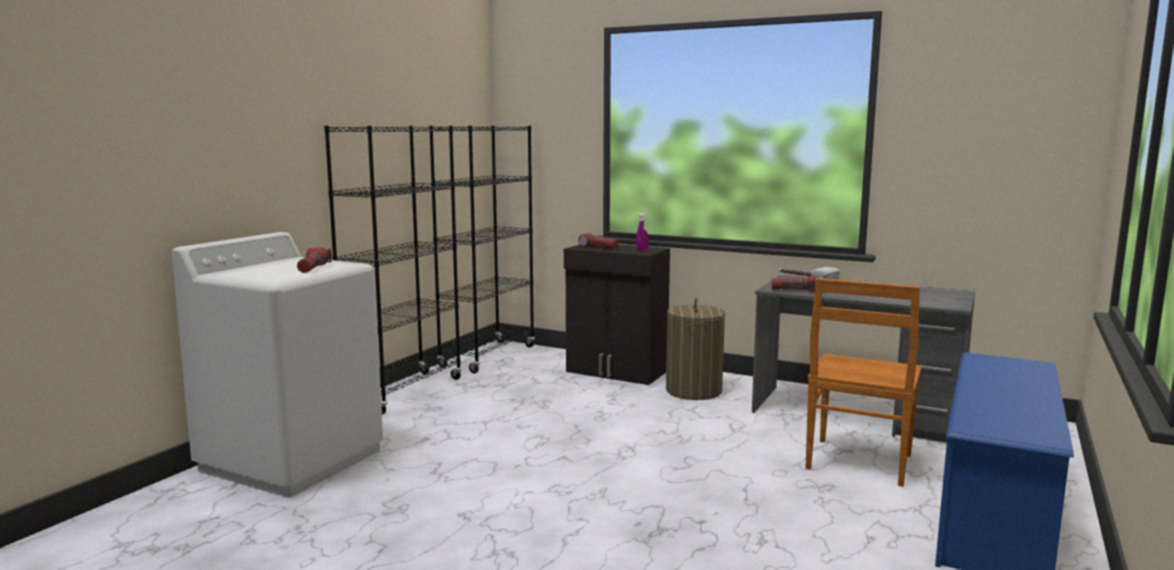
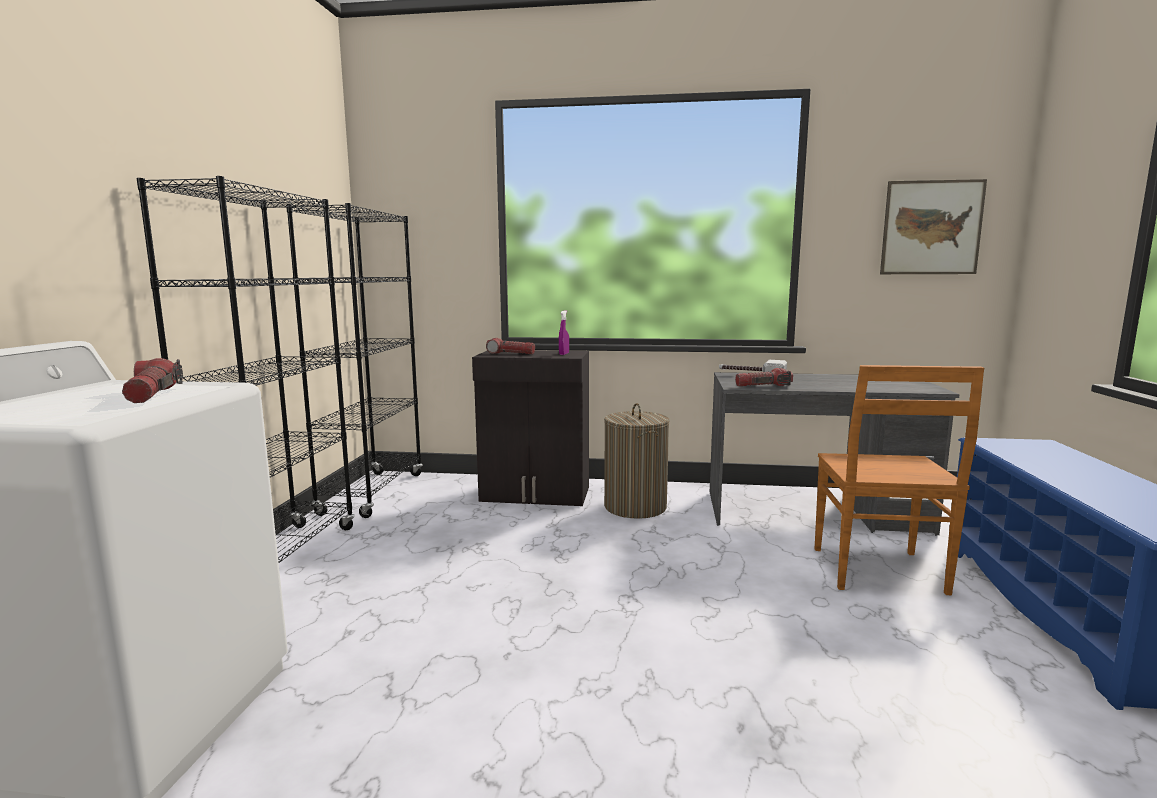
camera: 20 degrees left, 0 degrees up
(1006, 144) = (931, 228): none -> picture

